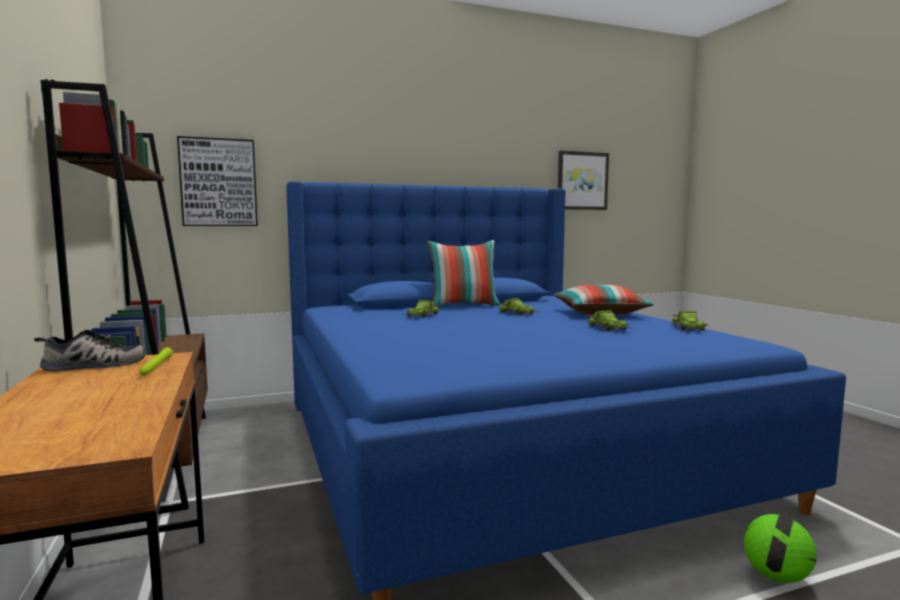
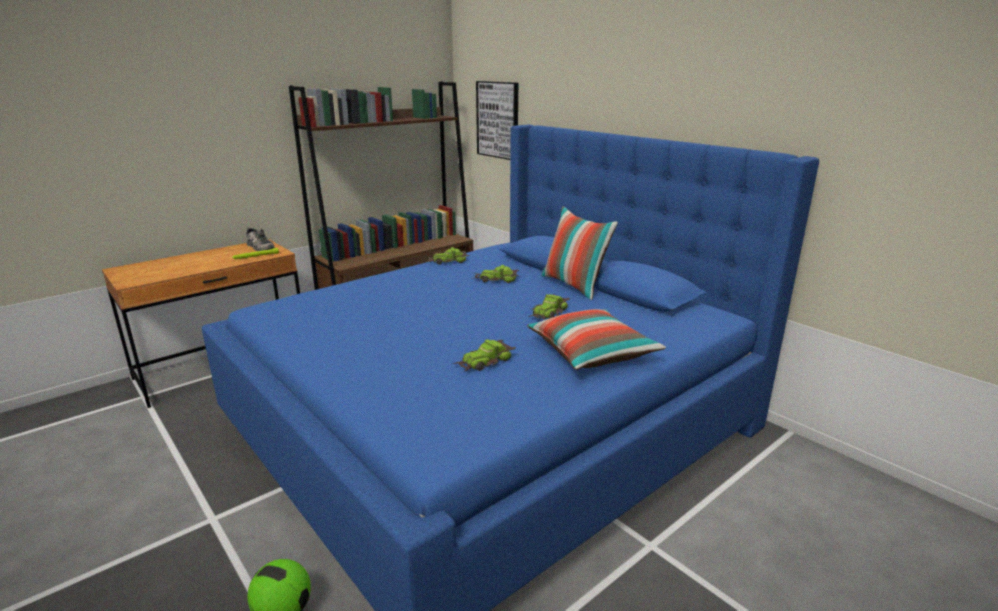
camera: 70 degrees right, 15 degrees up
(582, 181) = (904, 145): picture -> none
(689, 328) = (520, 410): toy car -> toy car (447, 261)

